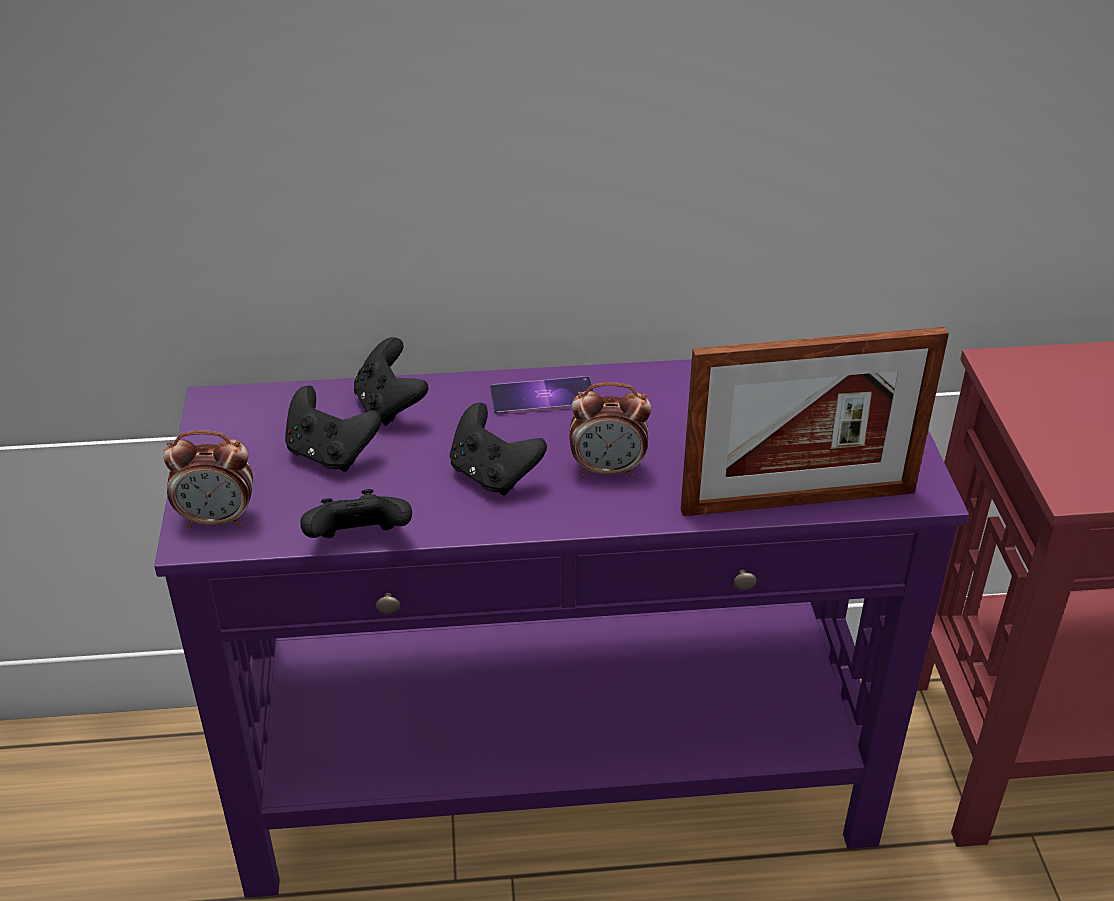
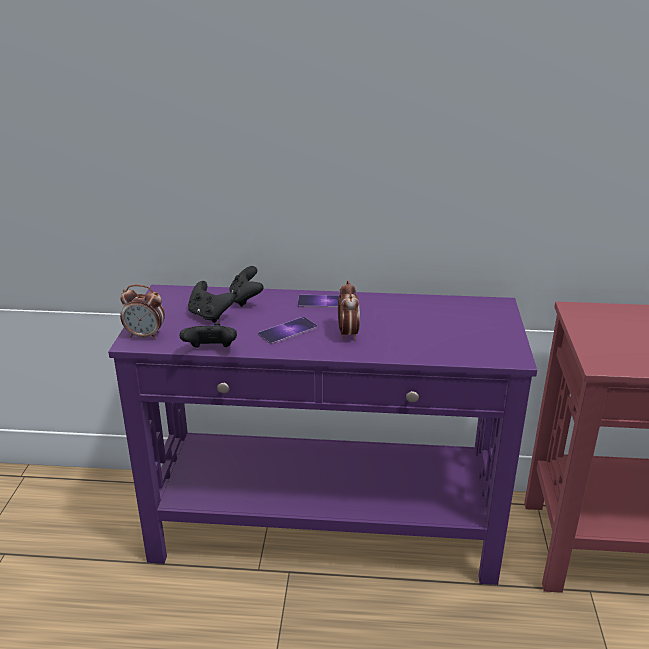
camera: 10 degrees right, 10 degrees down
(493, 475) = (288, 331): black game controller -> phone
(608, 470) = (348, 334): alarm clock -> alarm clock turned 105 degrees counterclockwise
(798, 501) = (444, 355): picture frame -> none

